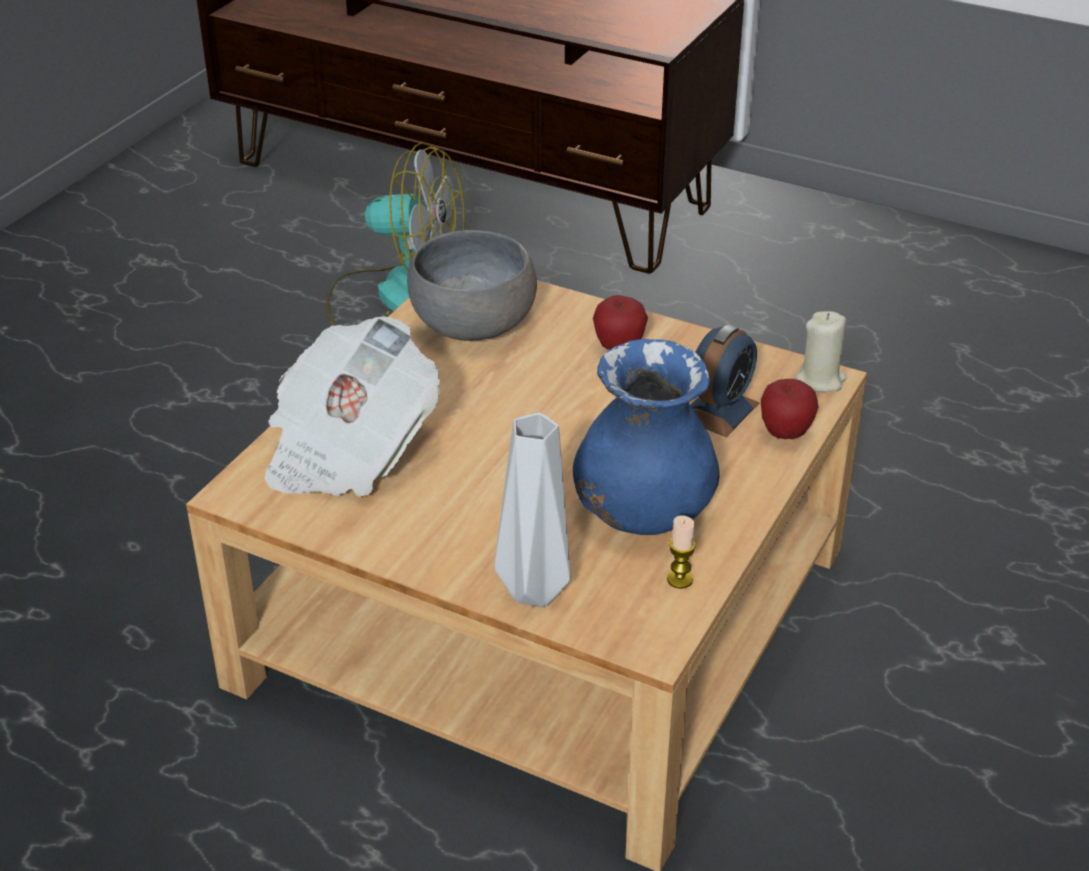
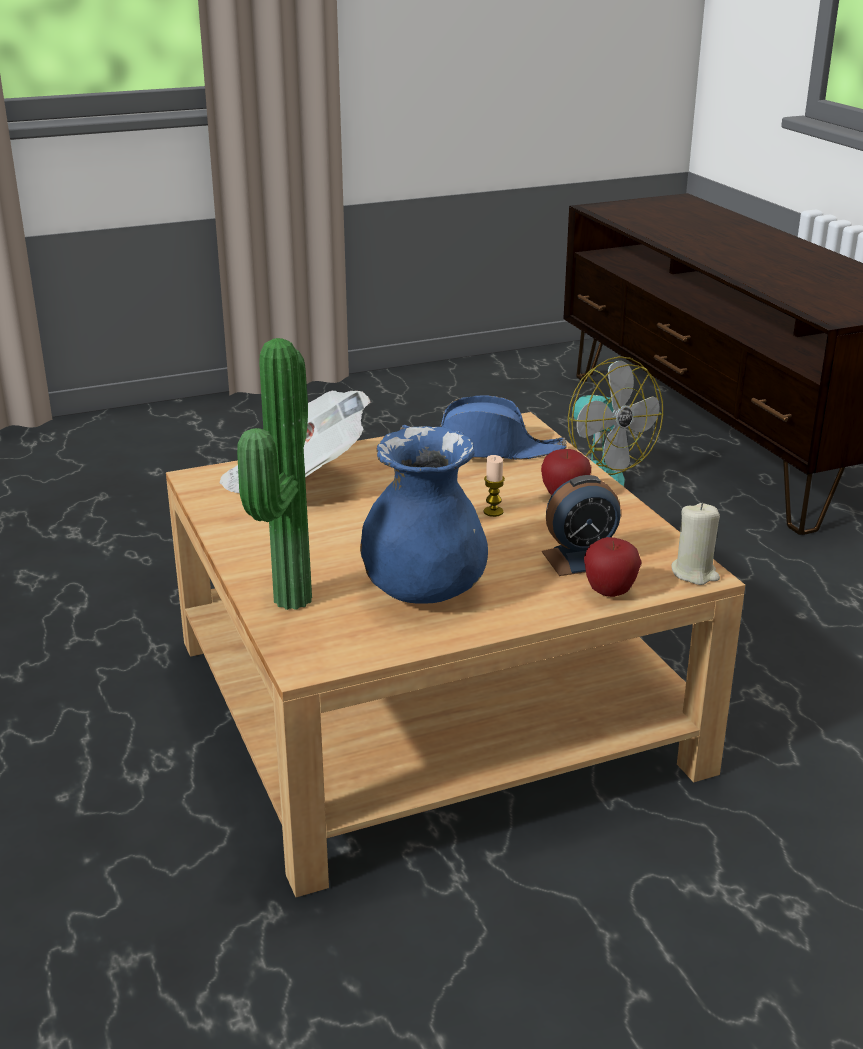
camera: 40 degrees right, 10 degrees down
(474, 324) = (483, 450): grey bowl -> blue hat
(537, 589) = (285, 599): grey vase -> potted plant
(680, 579) = (385, 638): candle -> candle (493, 512)

